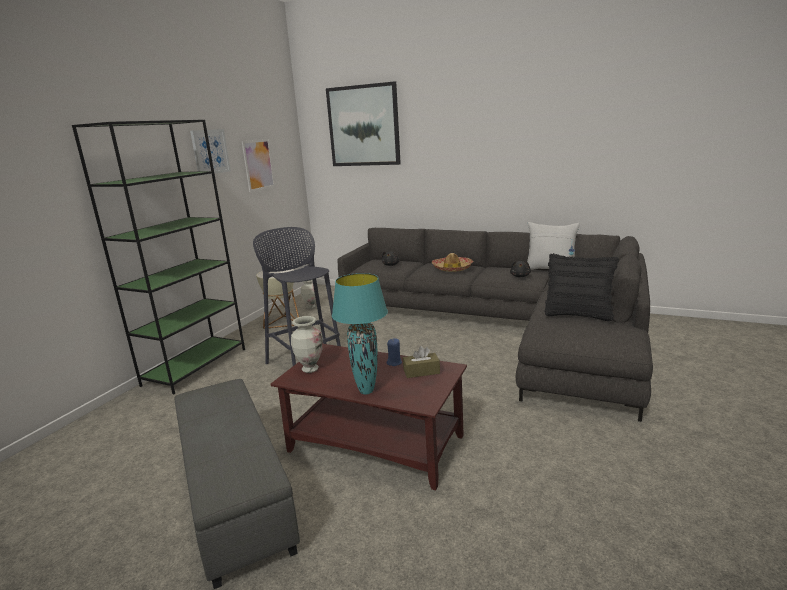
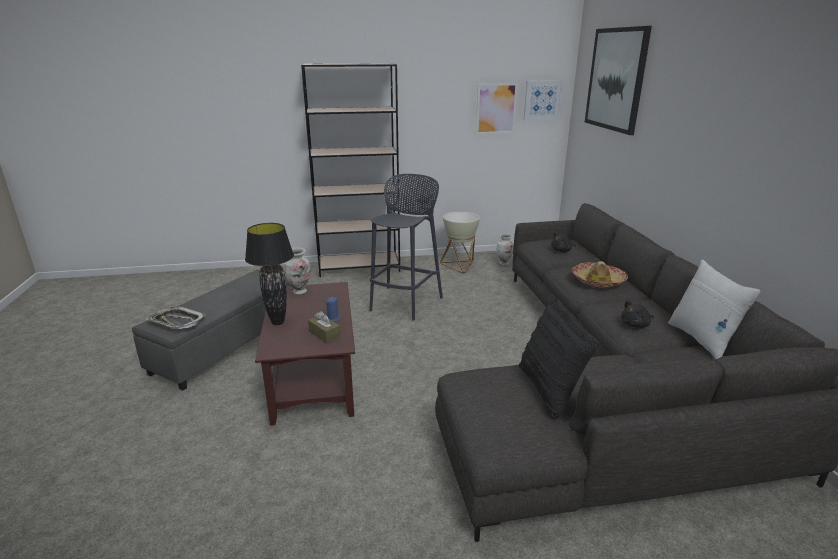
camera: 55 degrees right, 5 degrees up
(195, 366) = (359, 267): green bookcase -> beige bookcase
(210, 152) = (434, 91): picture -> picture (542, 100)
(243, 472) = (177, 322): none -> tray
(367, 391) = (278, 322): turquoise table lamp -> black table lamp

